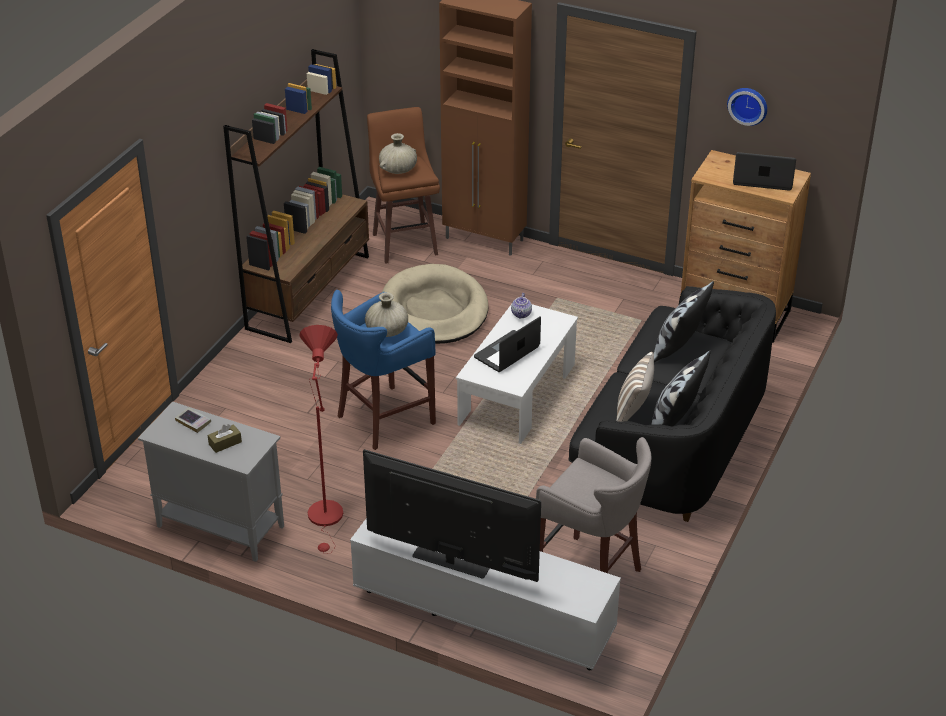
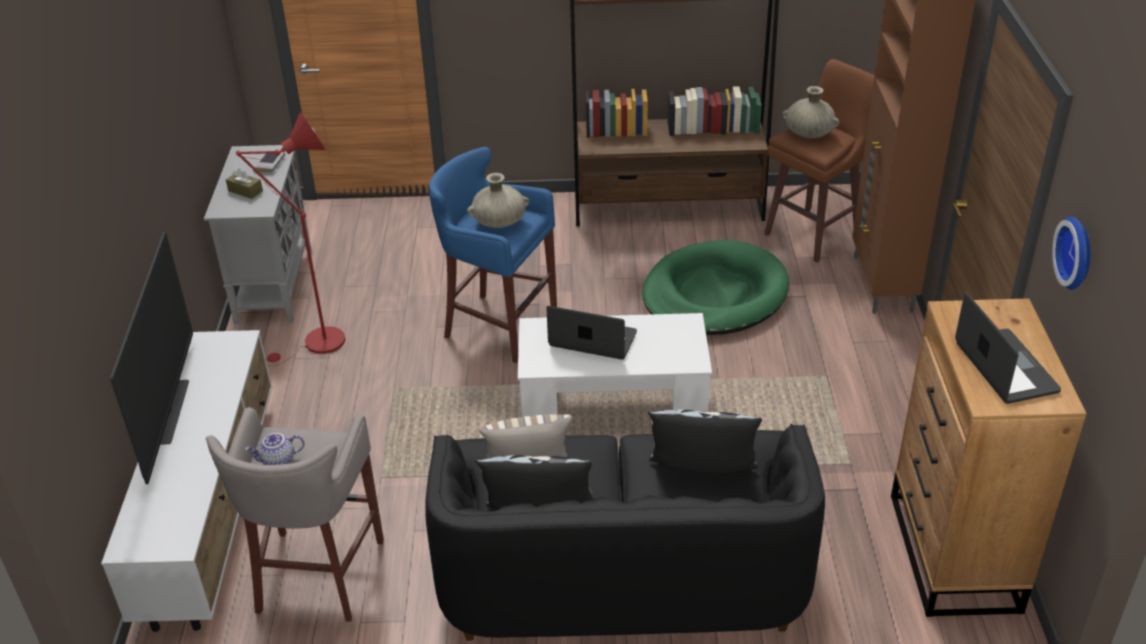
camera: 65 degrees right, 0 degrees up
(434, 310) = (714, 294): beige dog bed -> green dog bed
(521, 314) = (677, 327): teapot -> teapot (278, 461)

